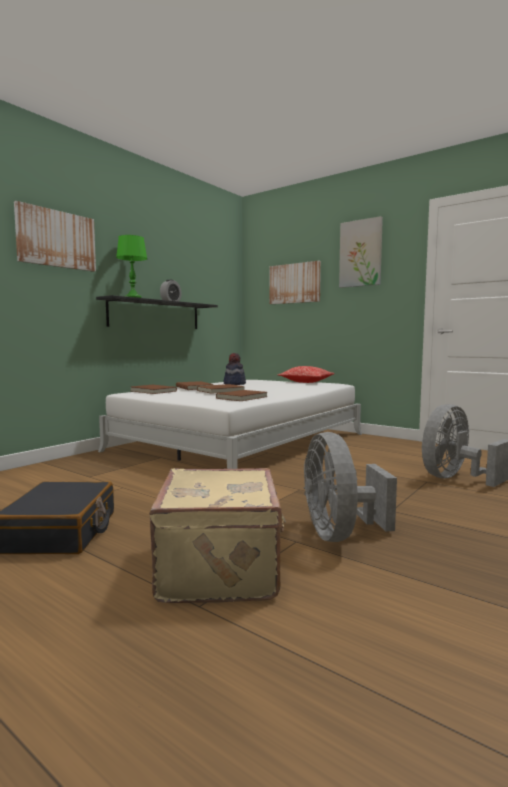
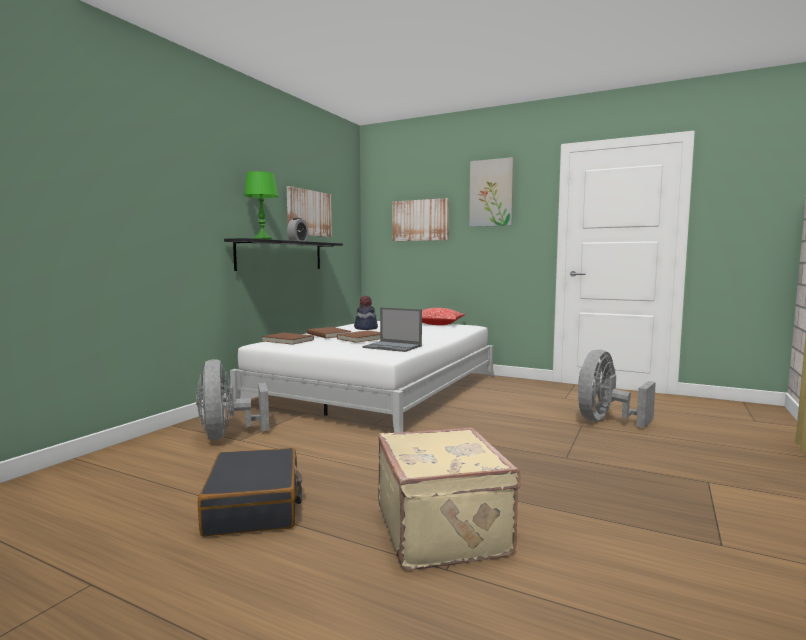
camera: 10 degrees left, 0 degrees up
(56, 239) = (185, 176): picture -> picture (309, 213)
(242, 397) = (393, 347): brown book -> laptop
(340, 534) = (532, 485): grey fan -> grey fan (227, 435)

